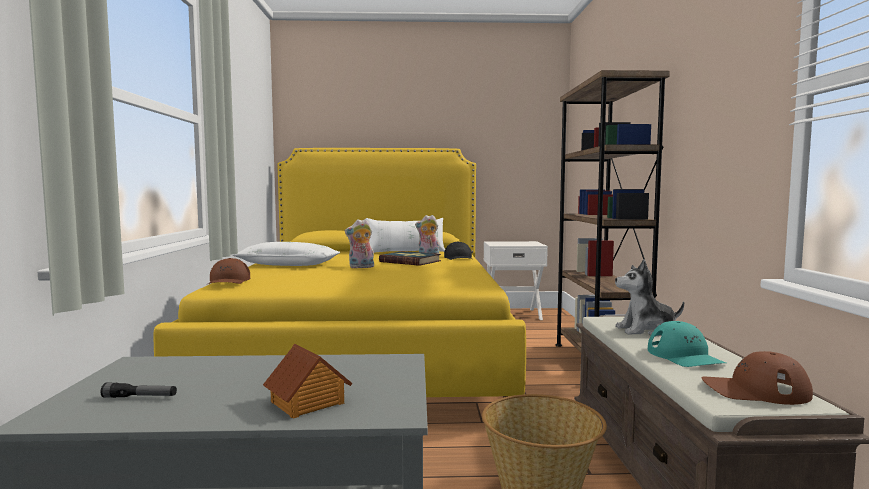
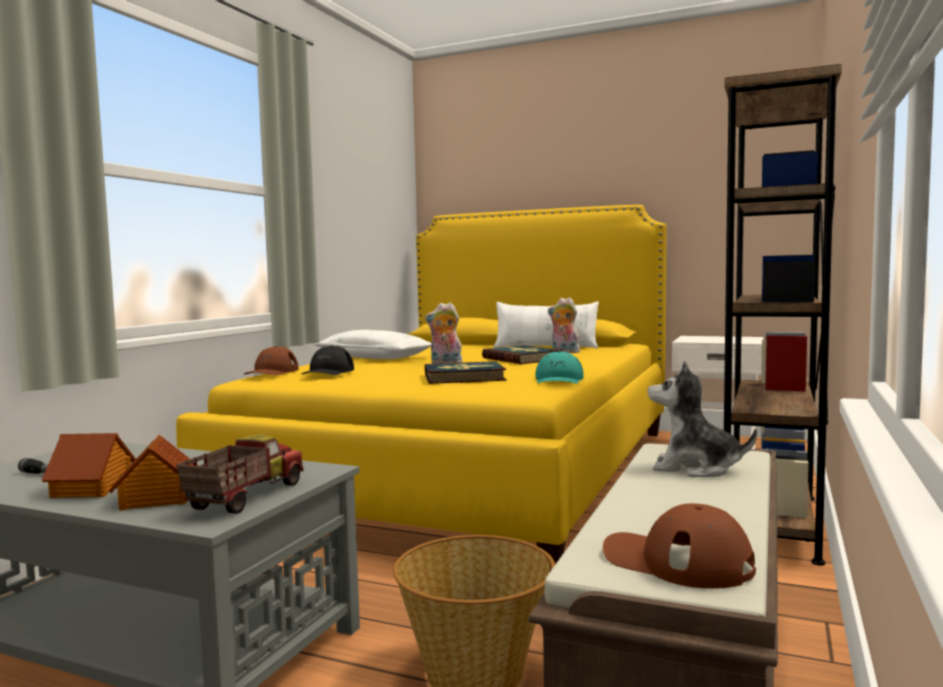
camera: 25 degrees right, 0 degrees up
(221, 402) = (93, 488): none -> toy house
(385, 390) = (244, 497): none -> toy truck
(402, 277) = (464, 377): none -> book
(459, 258) = (597, 356): black cap -> black cap (328, 372)
(685, 356) = (674, 506): turquoise cap -> turquoise cap (558, 380)

